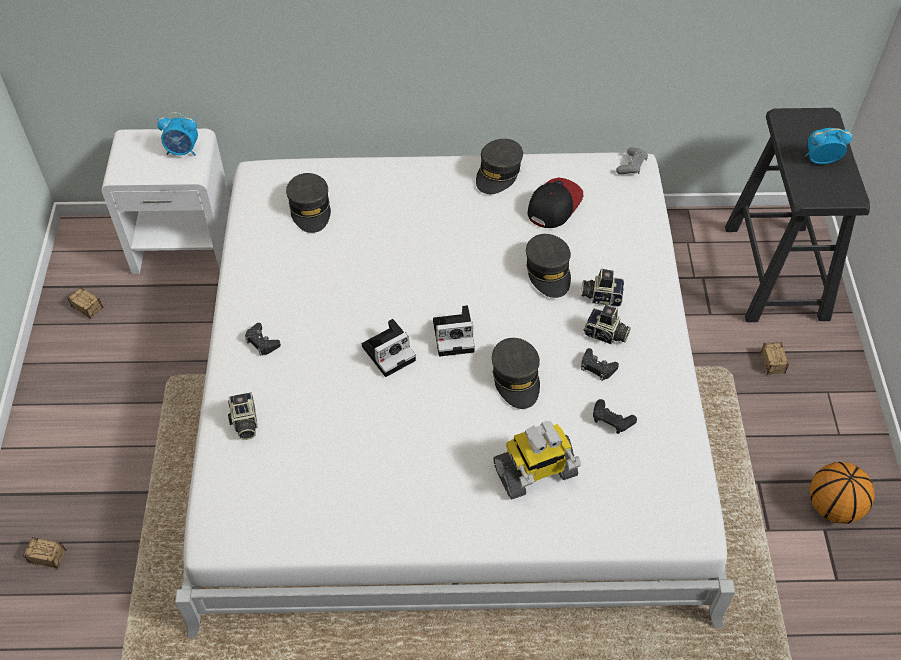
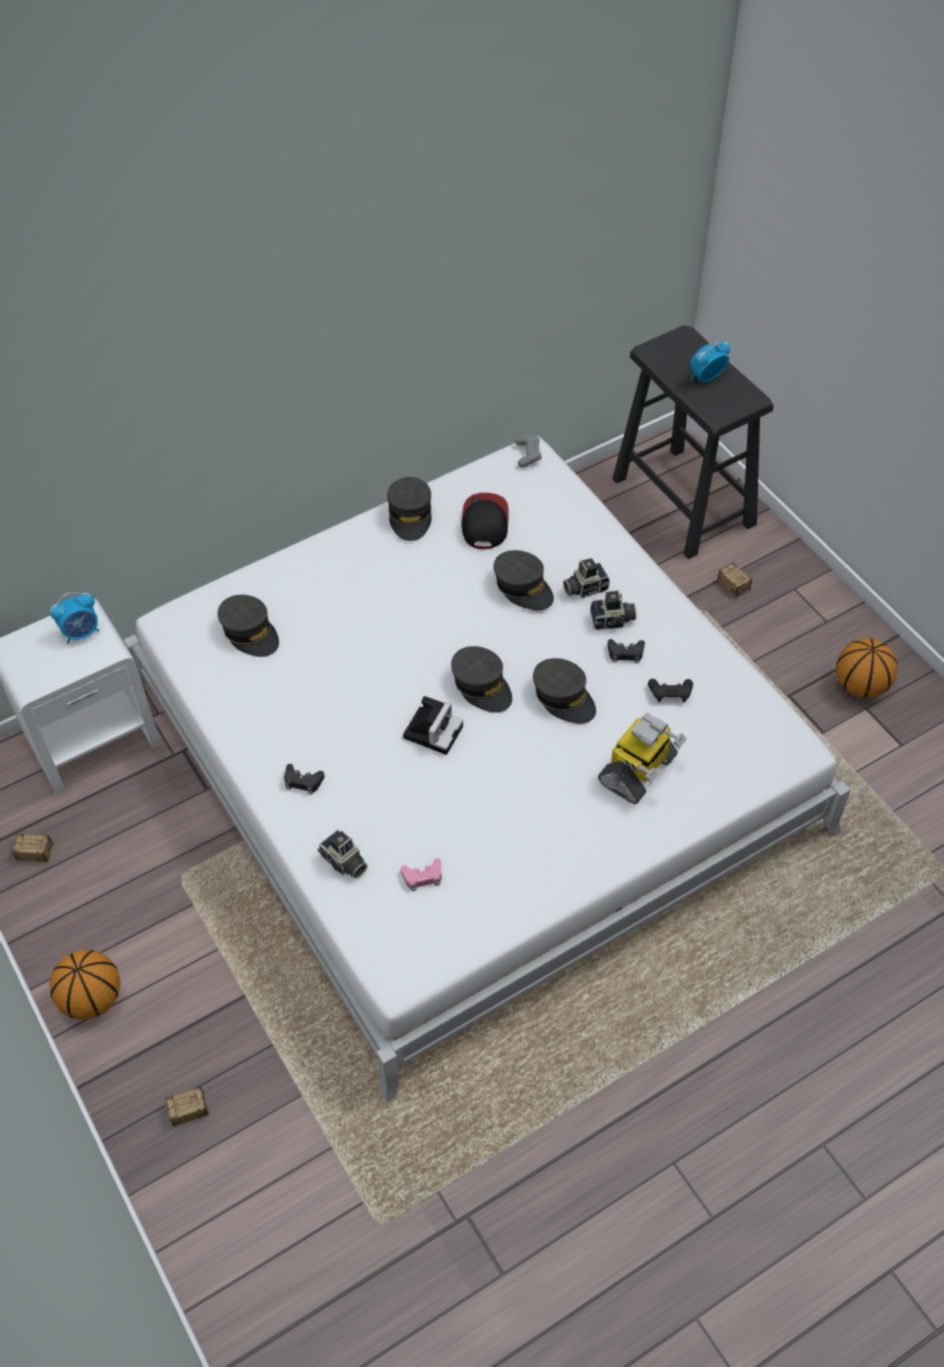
camera: 30 degrees left, 0 degrees up
(46, 434) = (91, 998): none -> basketball
(295, 466) = (423, 877): none -> pink game controller
(455, 335) = (482, 686): camera -> grey cap

